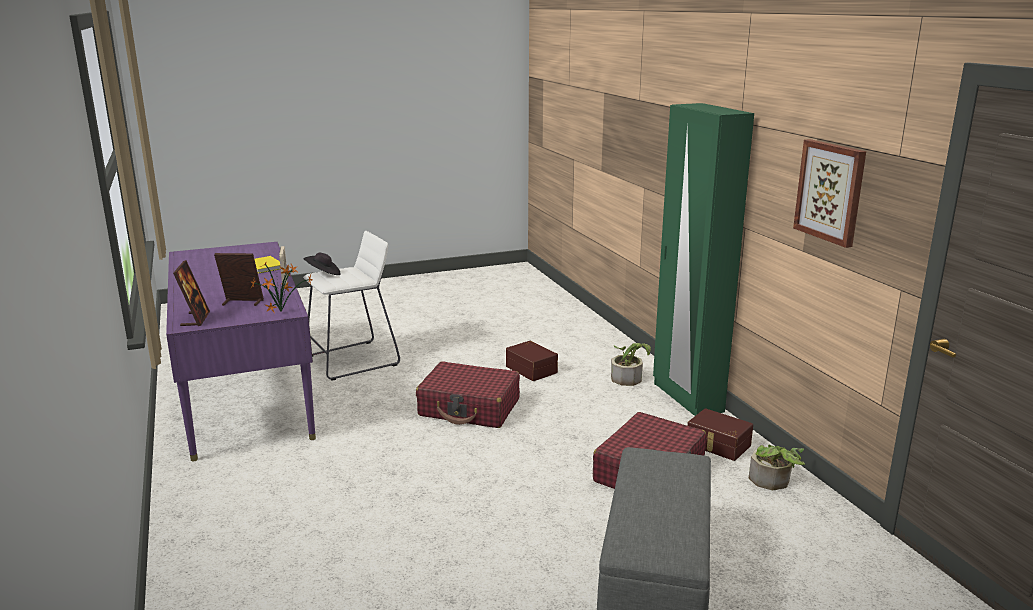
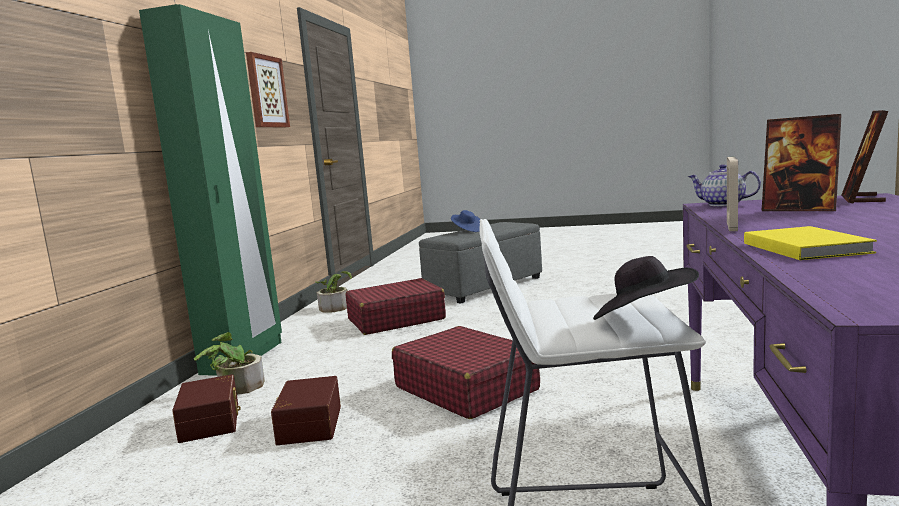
camera: 145 degrees left, 10 degrees down
(282, 311) = (722, 204): potted plant -> teapot
(673, 488) = (467, 231): none -> blue hat
(717, 445) = (315, 325): brown storage box -> brown storage box (212, 421)

